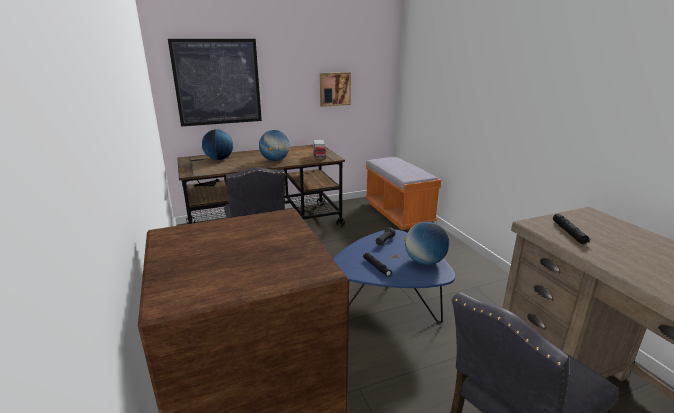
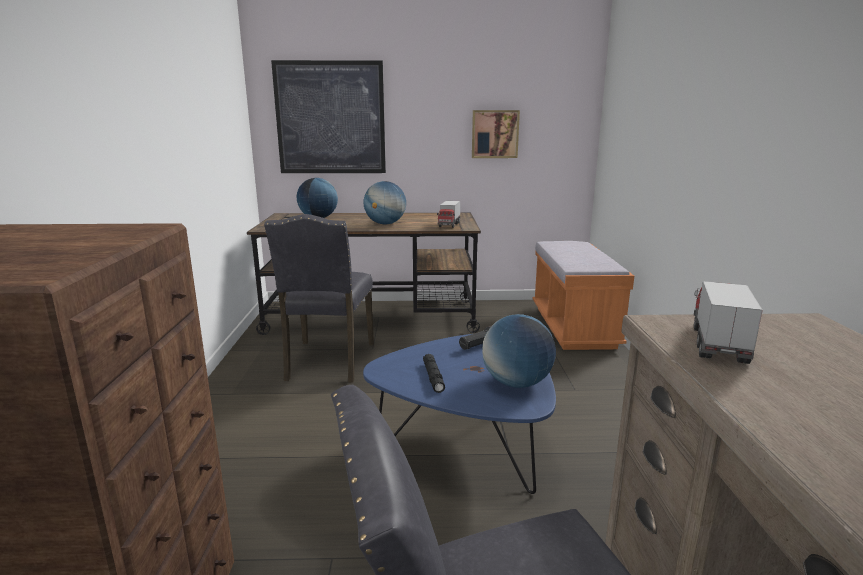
camera: 20 degrees right, 5 degrees down
(569, 233) = (718, 343): black flashlight -> toy truck

